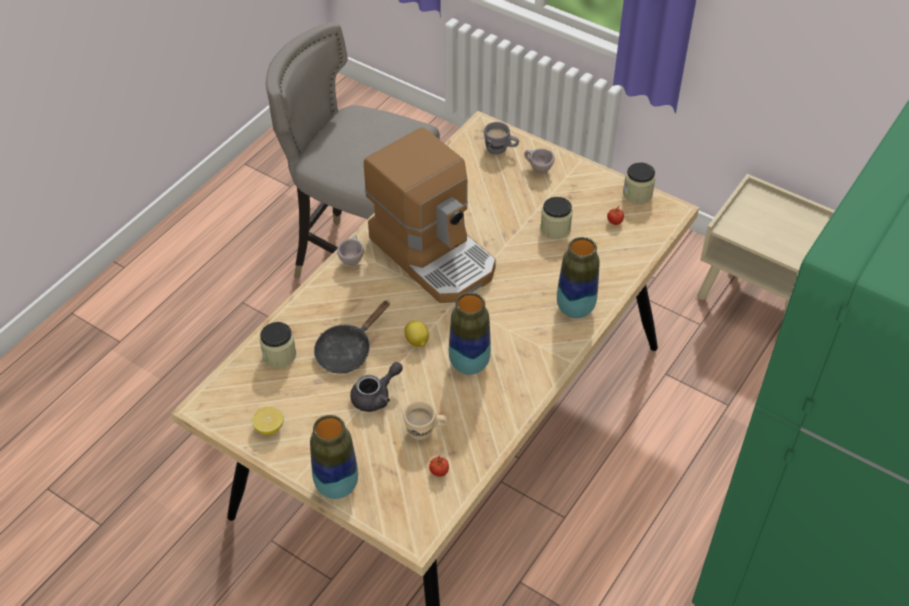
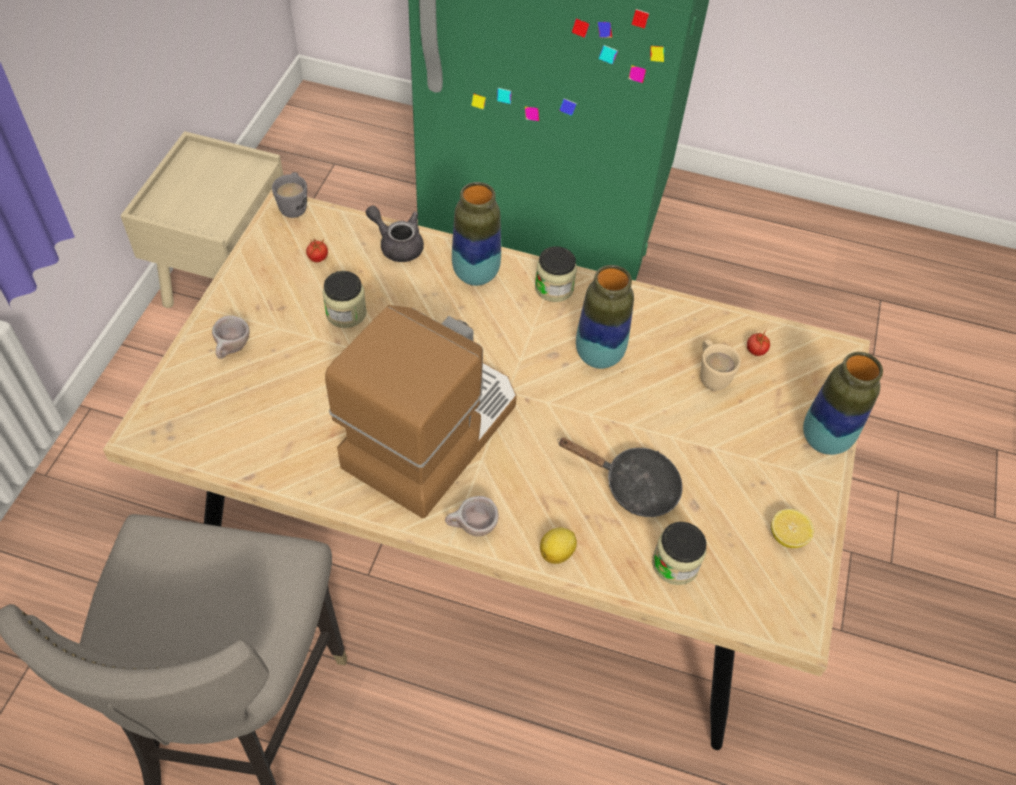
camera: 110 degrees left, 5 degrees up
(376, 396) = (687, 435): grey teapot -> grey teapot (397, 244)
(417, 341) = (587, 415): lemon -> lemon (557, 552)
(501, 150) = (196, 400): grey mug -> grey mug (294, 205)
(637, 194) = (261, 243): jar -> jar (554, 288)

